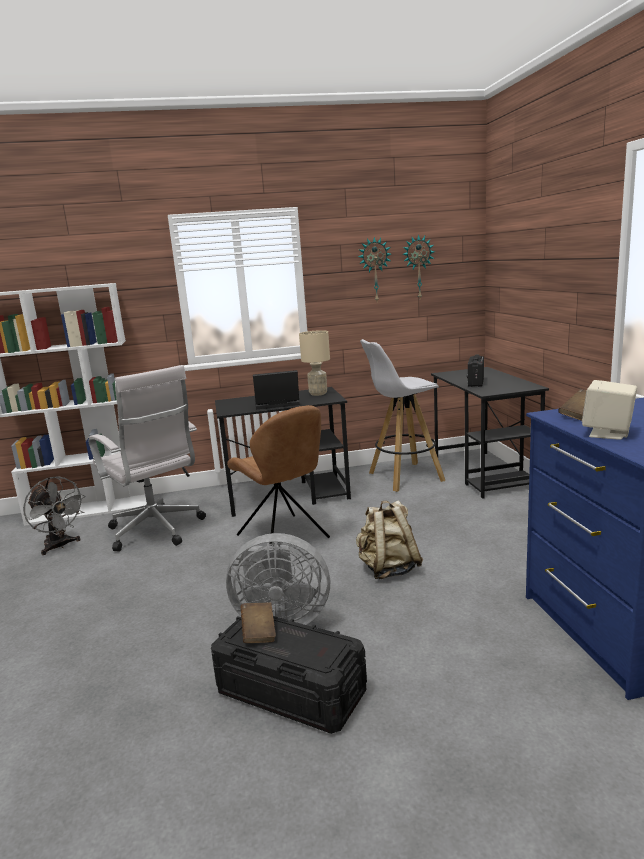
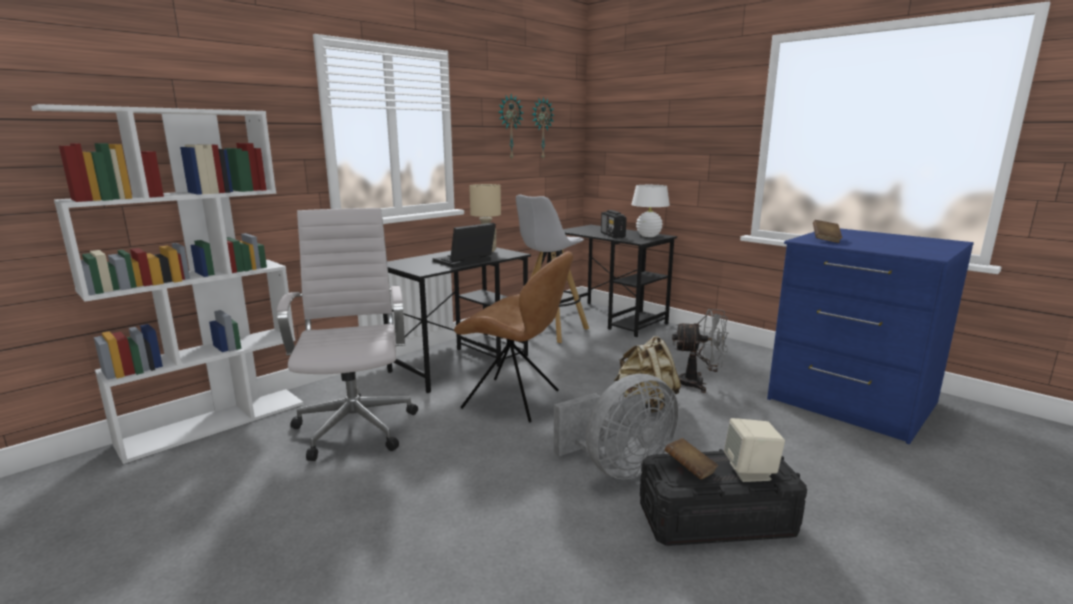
camera: 35 degrees left, 0 degrees up
(60, 546) = (232, 472): grey fan -> grey fan (698, 384)
(157, 531) = (356, 425): white office chair -> white office chair turned 120 degrees counterclockwise
(514, 386) = (648, 236): none -> white table lamp
(608, 433) = (874, 248): beige speaker -> beige speaker (750, 472)

